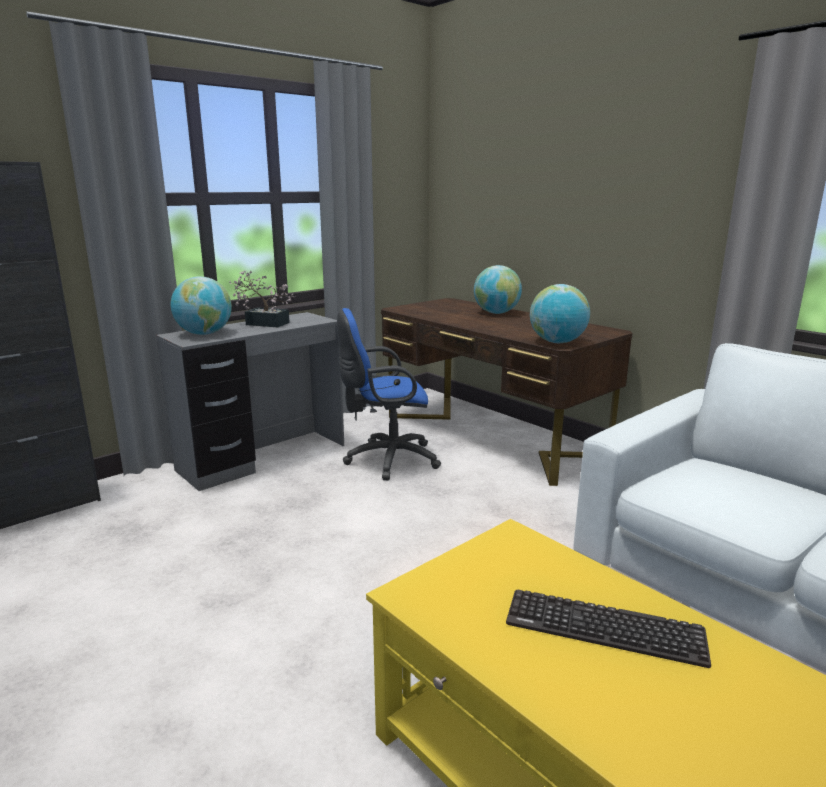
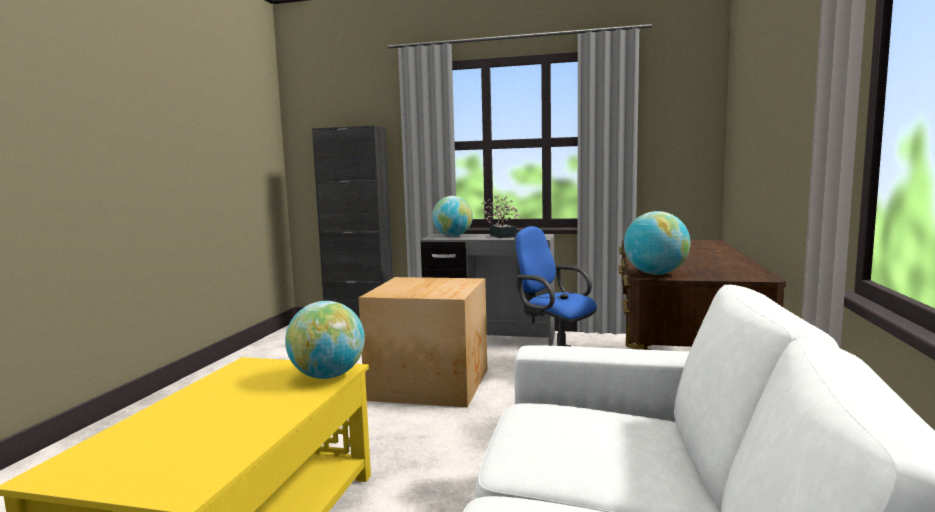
camera: 55 degrees right, 10 degrees down
(322, 529) = (431, 383): none -> cardboard box
(496, 313) = (707, 252): globe -> globe (328, 376)
(604, 628) = (244, 409): keyboard -> none

